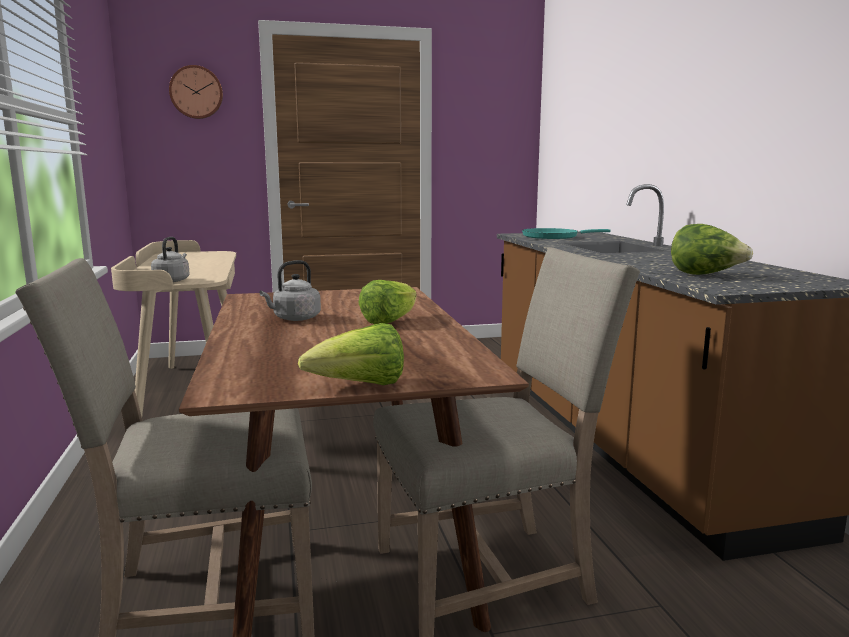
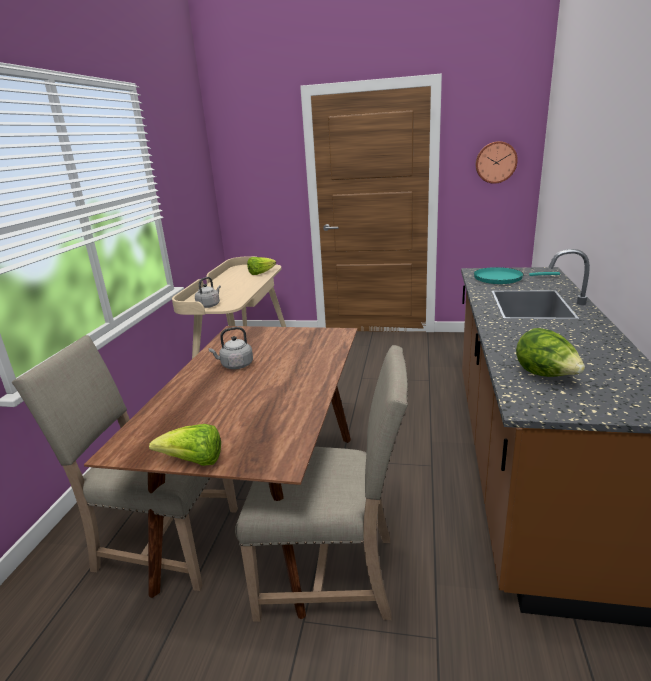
camera: 25 degrees right, 10 degrees up
(196, 92) = (259, 147): wall clock -> wall clock (495, 162)
(389, 321) = (290, 377): lettuce -> lettuce (261, 273)

